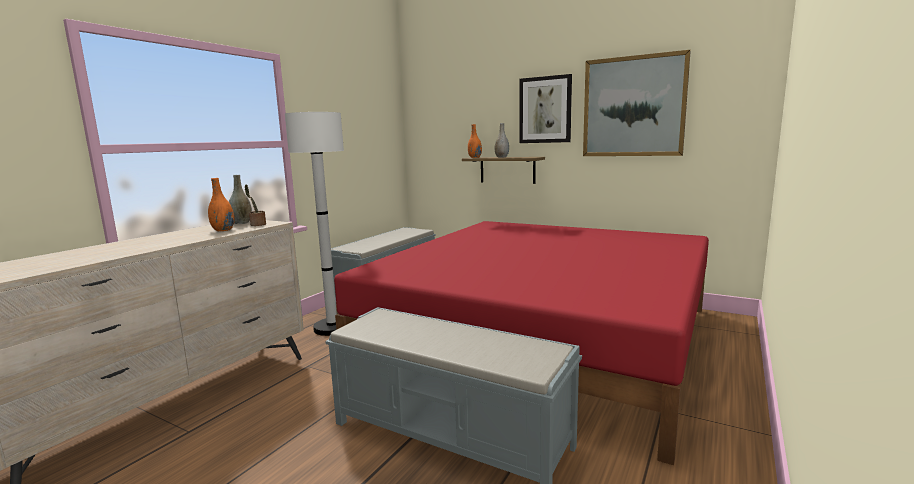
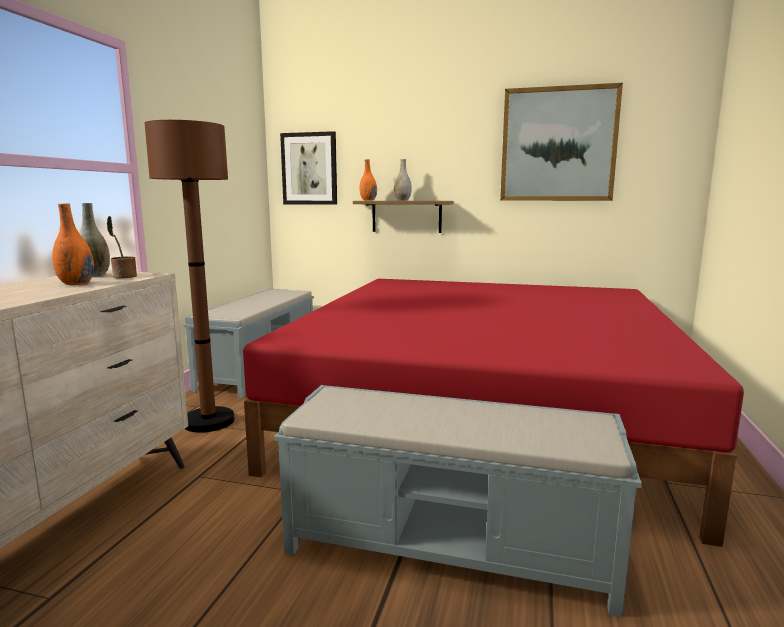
camera: 15 degrees left, 0 degrees up
(332, 328) = (209, 421): white floor lamp -> brown floor lamp
(545, 110) = (454, 145): picture -> picture (309, 169)

